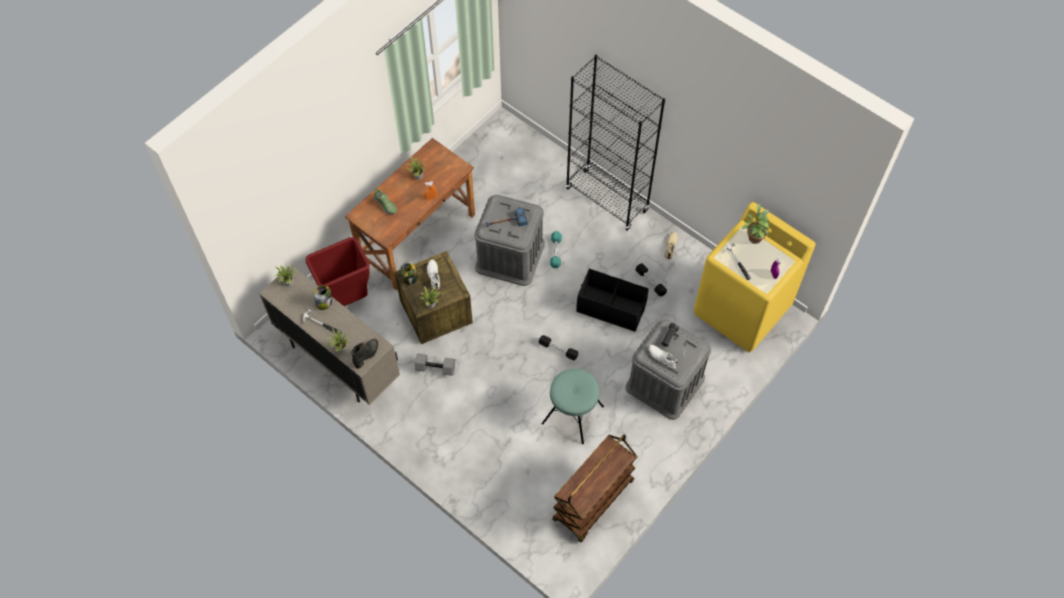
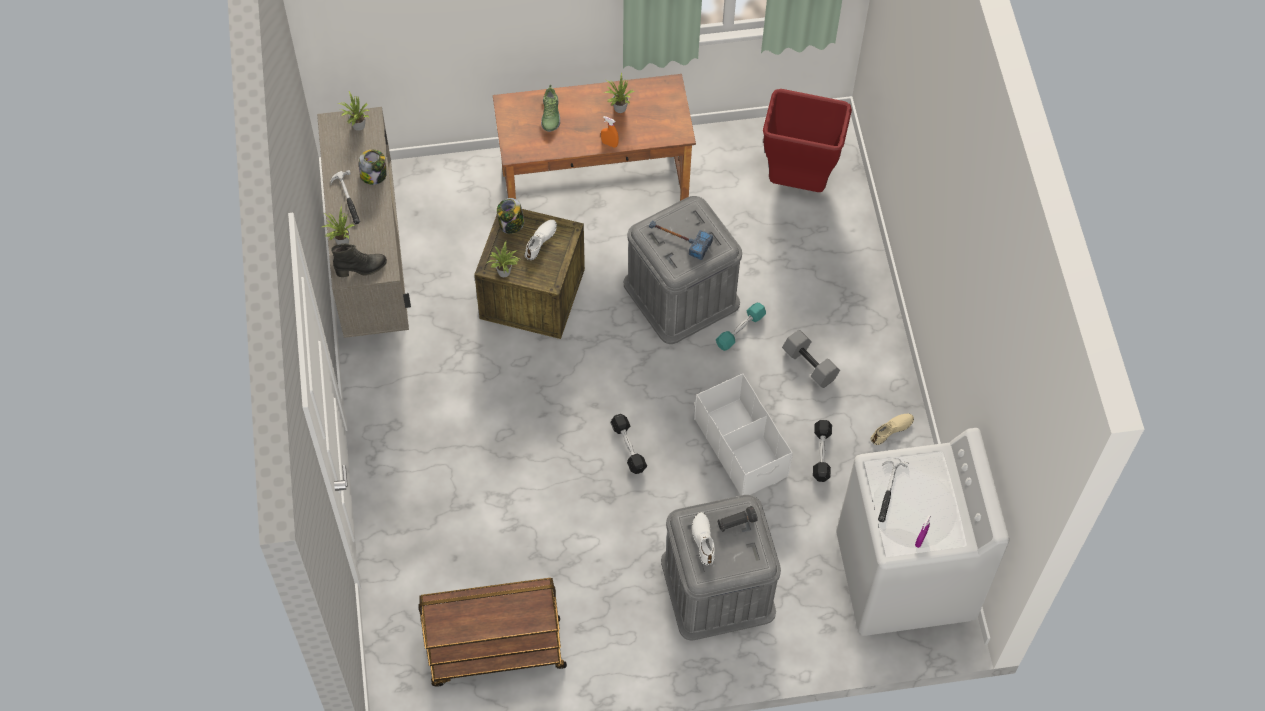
camera: 40 degrees right, 0 degrees up
(348, 299) = (449, 206): red trash can -> red trash can (798, 183)
(436, 367) = (469, 358): grey dumbbell -> grey dumbbell (810, 365)
(572, 415) = (570, 535): turquoise stool -> none
(607, 200) = (868, 314): black bookcase -> none
(611, 308) = (741, 447): black storage box -> white storage box
(742, 310) = (904, 577): yellow washing machine -> white washing machine
(754, 237) = (943, 475): potted plant -> none

